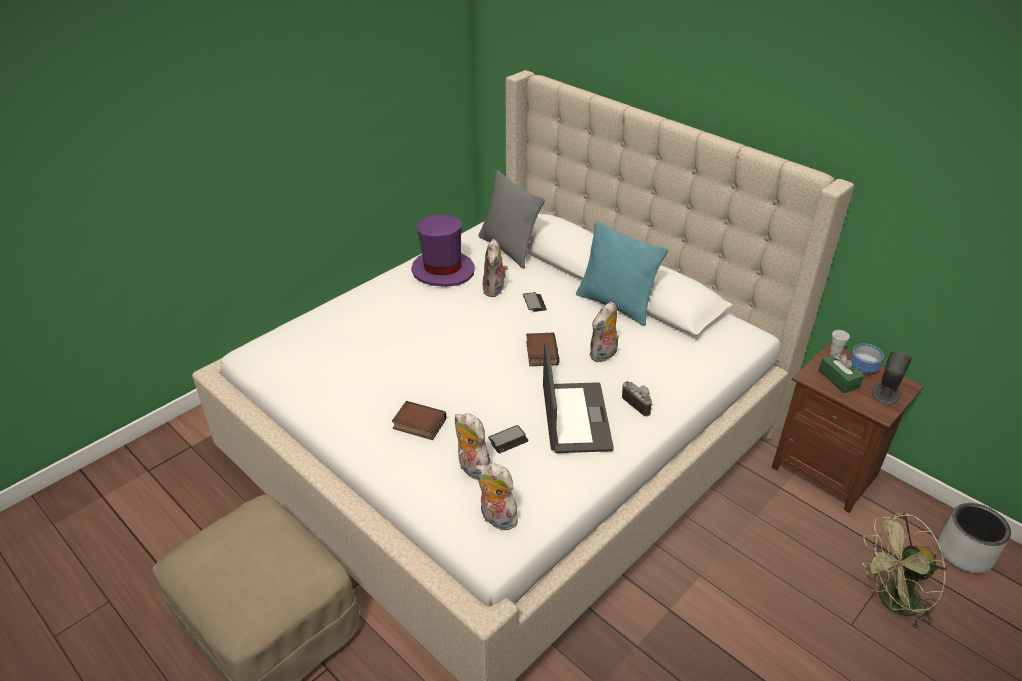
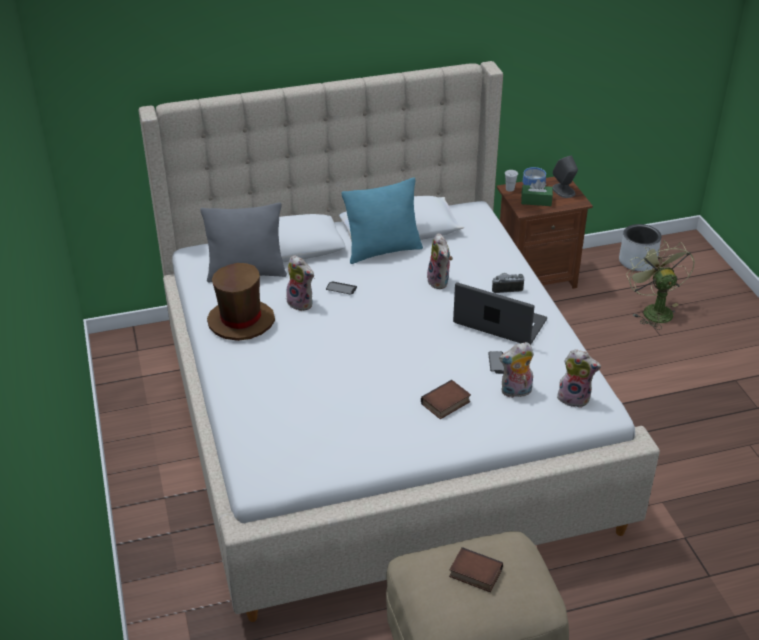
camera: 60 degrees left, 0 degrees up
(443, 270) = (241, 321): purple hat -> brown hat
(496, 519) = (575, 398): plush toy -> plush toy turned 135 degrees counterclockwise
(540, 352) = (410, 310): book -> book (474, 573)
(891, 602) = (653, 310): green fan -> green fan turned 150 degrees clockwise

